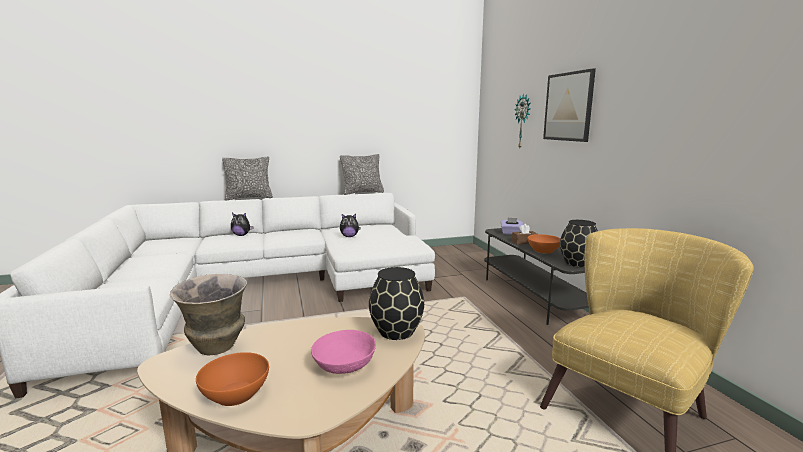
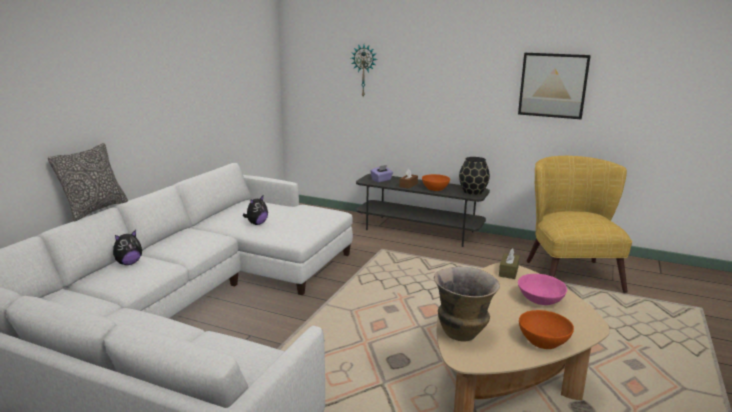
camera: 50 degrees left, 5 degrees up
(362, 192) = (207, 169): pillow -> none
(397, 331) = (508, 271): black vase -> brown tissue box
(568, 107) = (427, 61): picture -> picture (553, 85)

